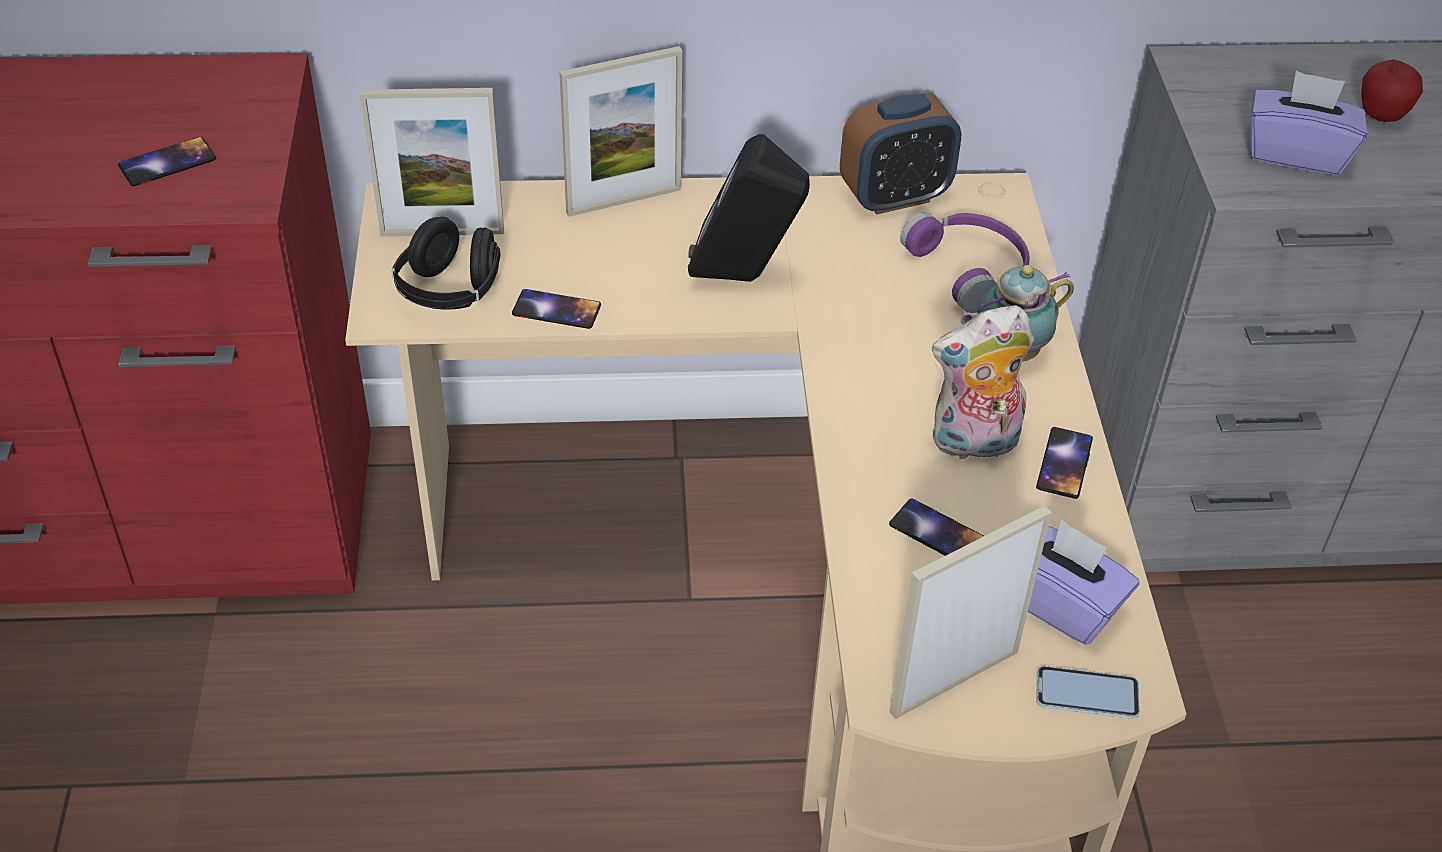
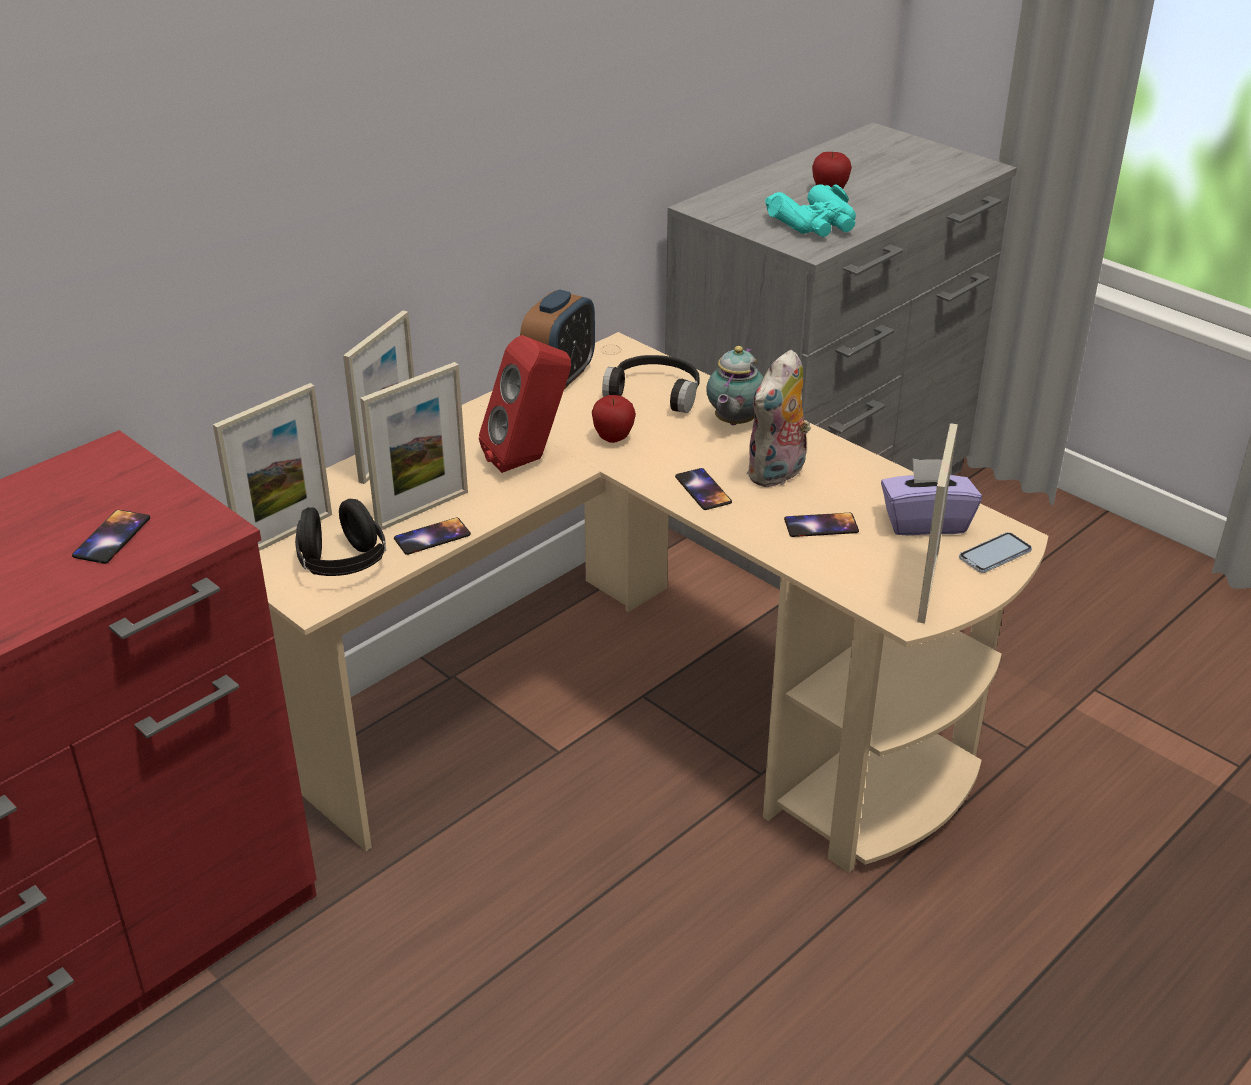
camera: 40 degrees left, 10 degrees down
(583, 275) = (422, 510): none -> picture frame
(745, 278) = (529, 460): black speaker -> red speaker
(858, 300) = (613, 438): none -> apple
(971, 269) = (655, 392): purple headphones -> black headphones
(1064, 463) = (836, 458): phone -> phone (703, 490)
(1296, 153) = (815, 224): purple tissue box -> turquoise binoculars

